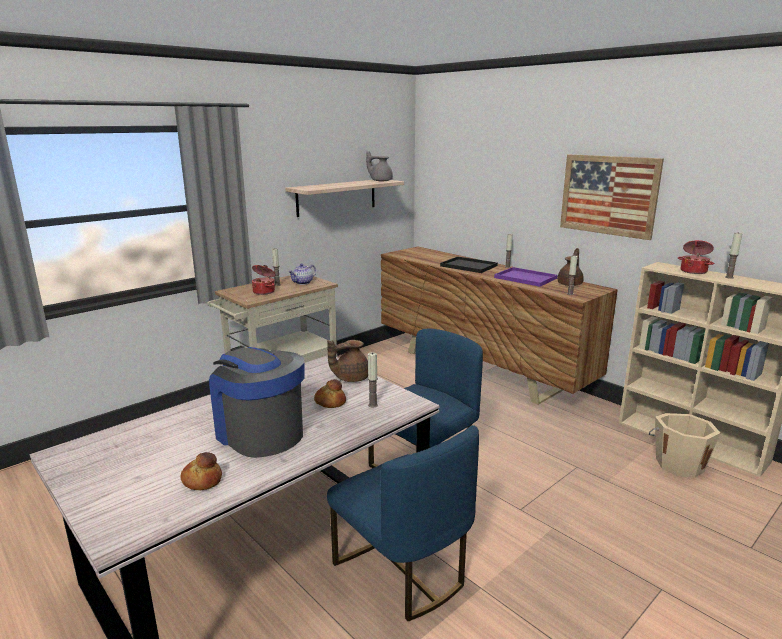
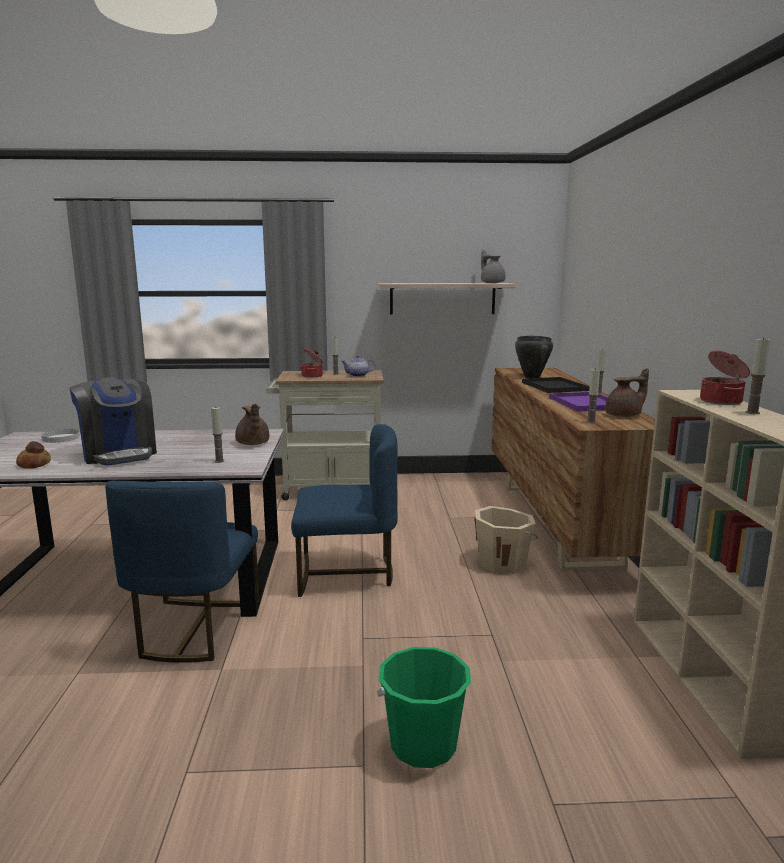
camera: 40 degrees right, 5 degrees down
(129, 439) = (61, 438): none -> white plate
(259, 433) = (119, 454): coffee machine -> coffee machine turned 150 degrees clockwise
(330, 402) = (200, 452): bread -> none
(350, 378) = (252, 444): brown teapot -> brown teapot turned 120 degrees counterclockwise
(431, 259) = (531, 377): none -> black cooking pot
(608, 195) = (680, 293): picture -> none
(663, 556) = (423, 745): none -> green bucket
(679, 464) = (633, 689): beige bucket -> beige bucket (503, 562)

